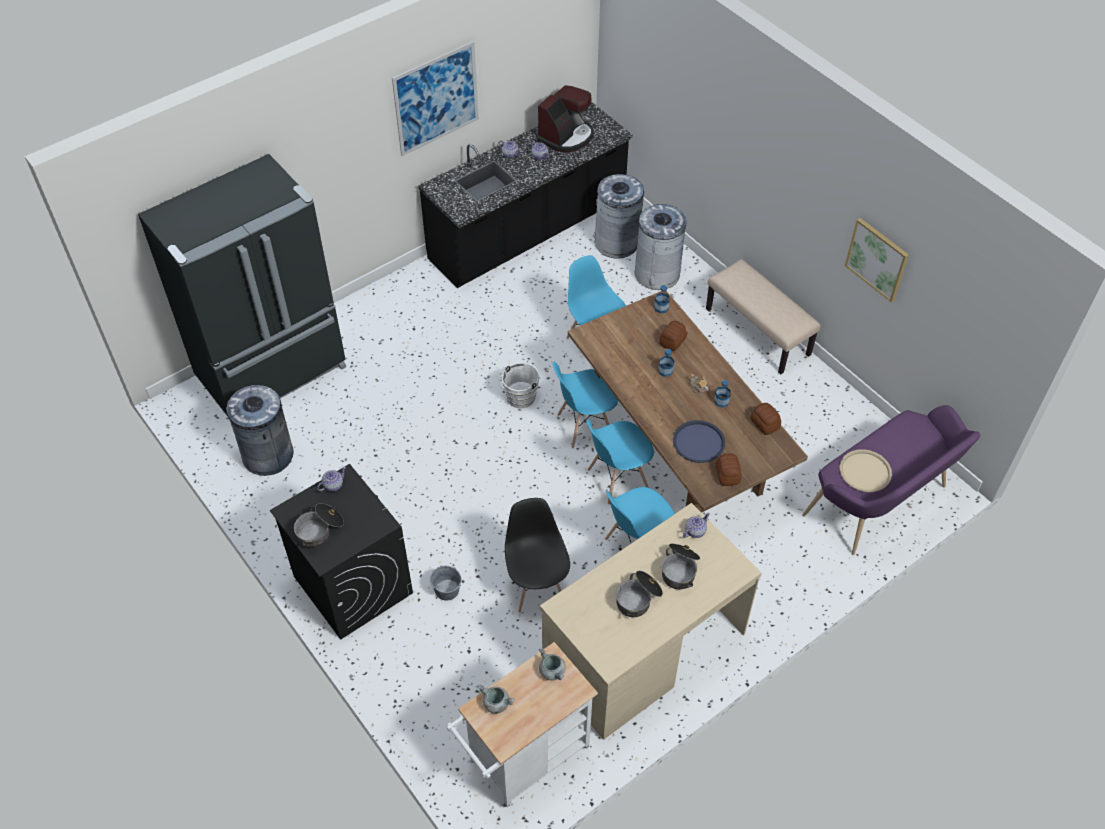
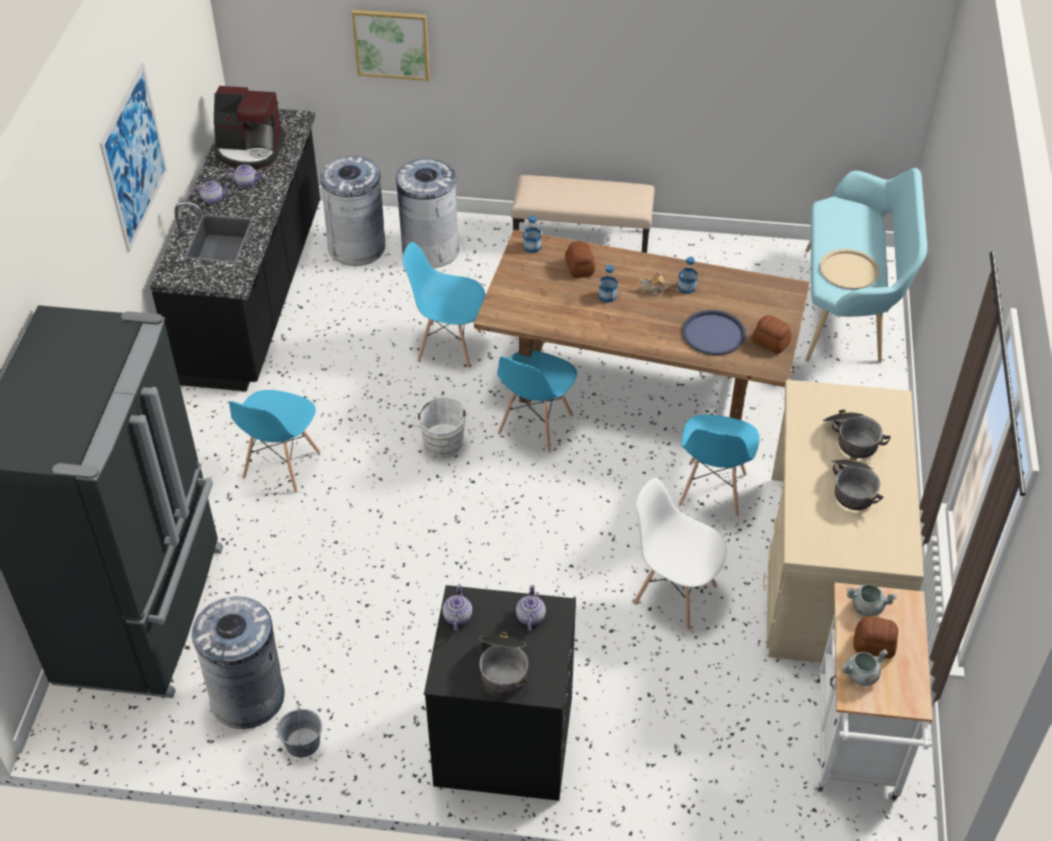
camera: 45 degrees left, 5 degrees down
(447, 590) = (599, 666): grey bucket -> grey bucket (303, 742)
(537, 586) = (674, 594): black chair -> white chair
(566, 136) = (250, 150): coffee machine -> coffee machine turned 105 degrees clockwise
(617, 479) = (622, 448): blue chair -> blue chair (281, 465)
(695, 531) = (820, 399): teapot -> teapot (530, 617)
(764, 424) = (744, 280): bread -> bread (874, 645)
(877, 259) = (715, 64): picture -> picture (391, 44)
(881, 504) = (849, 308): purple bench -> turquoise bench

